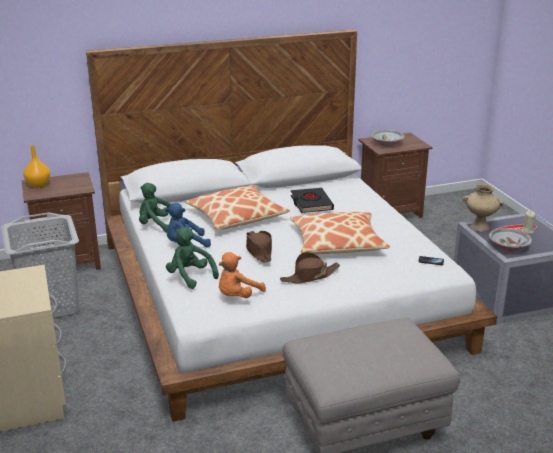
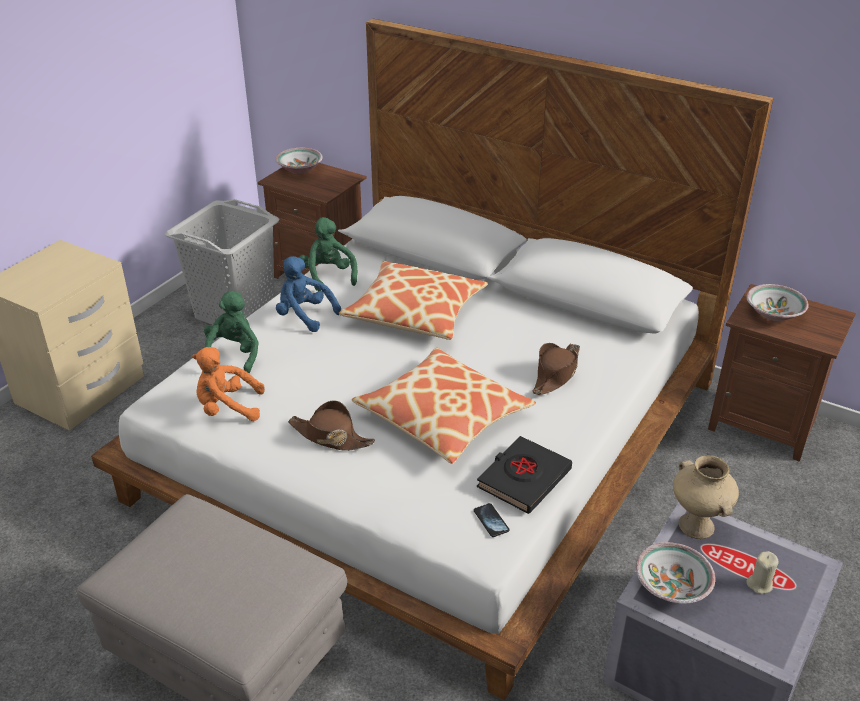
camera: 50 degrees right, 10 degrees up
(38, 185) = (299, 169): orange vase -> bowl
(259, 250) = (346, 369): brown hat -> brown hat (556, 374)
(311, 203) = (523, 345): black book -> black book (523, 479)

